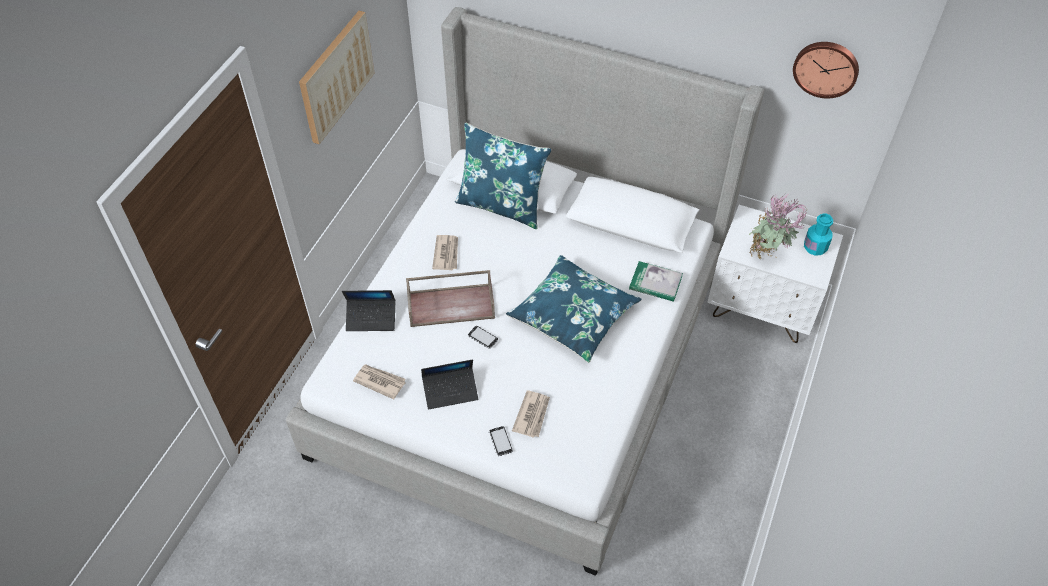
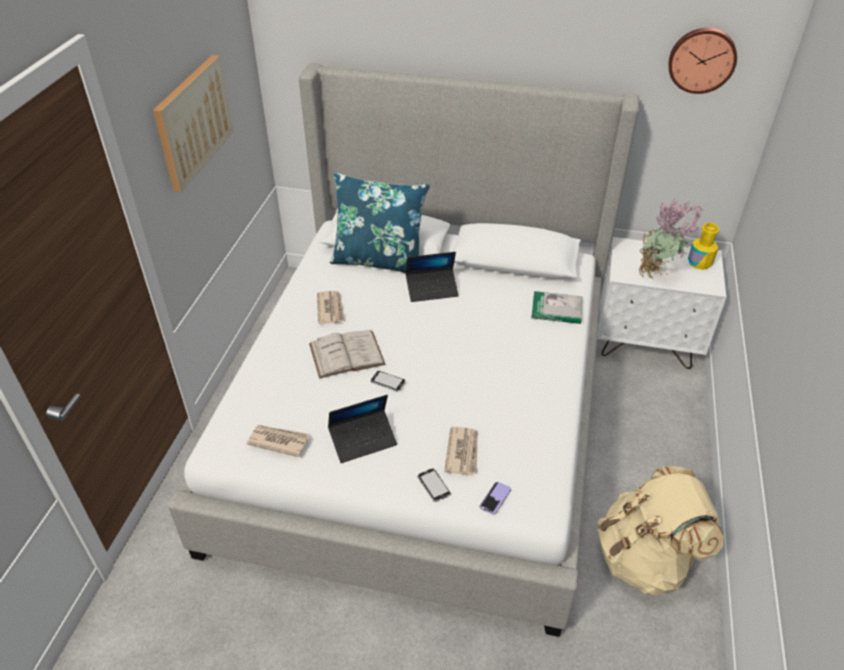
camera: 10 degrees left, 10 degrees down
(371, 318) = (258, 379): laptop -> laptop (432, 289)
(452, 304) = (346, 354): brown tray -> white book
(549, 461) = (495, 498): none -> phone
(573, 316) = (480, 349): blue pillow -> none
(691, 521) = (645, 558): none -> beige backpack
(815, 247) = (699, 263): turquoise bottle -> yellow bottle

